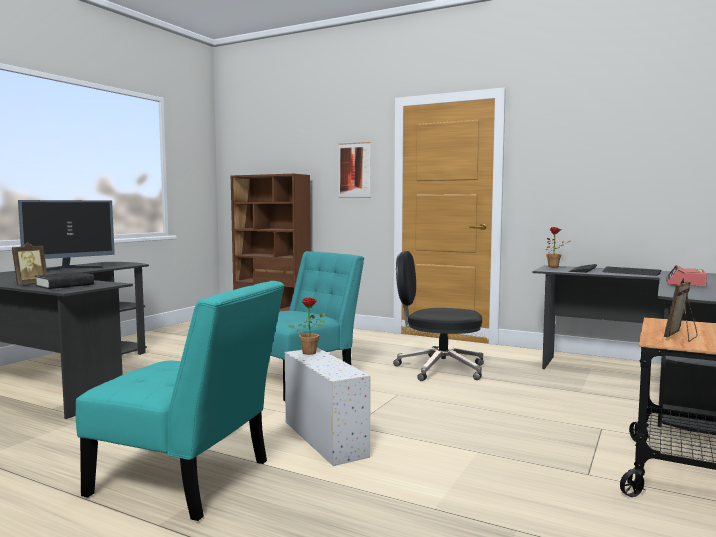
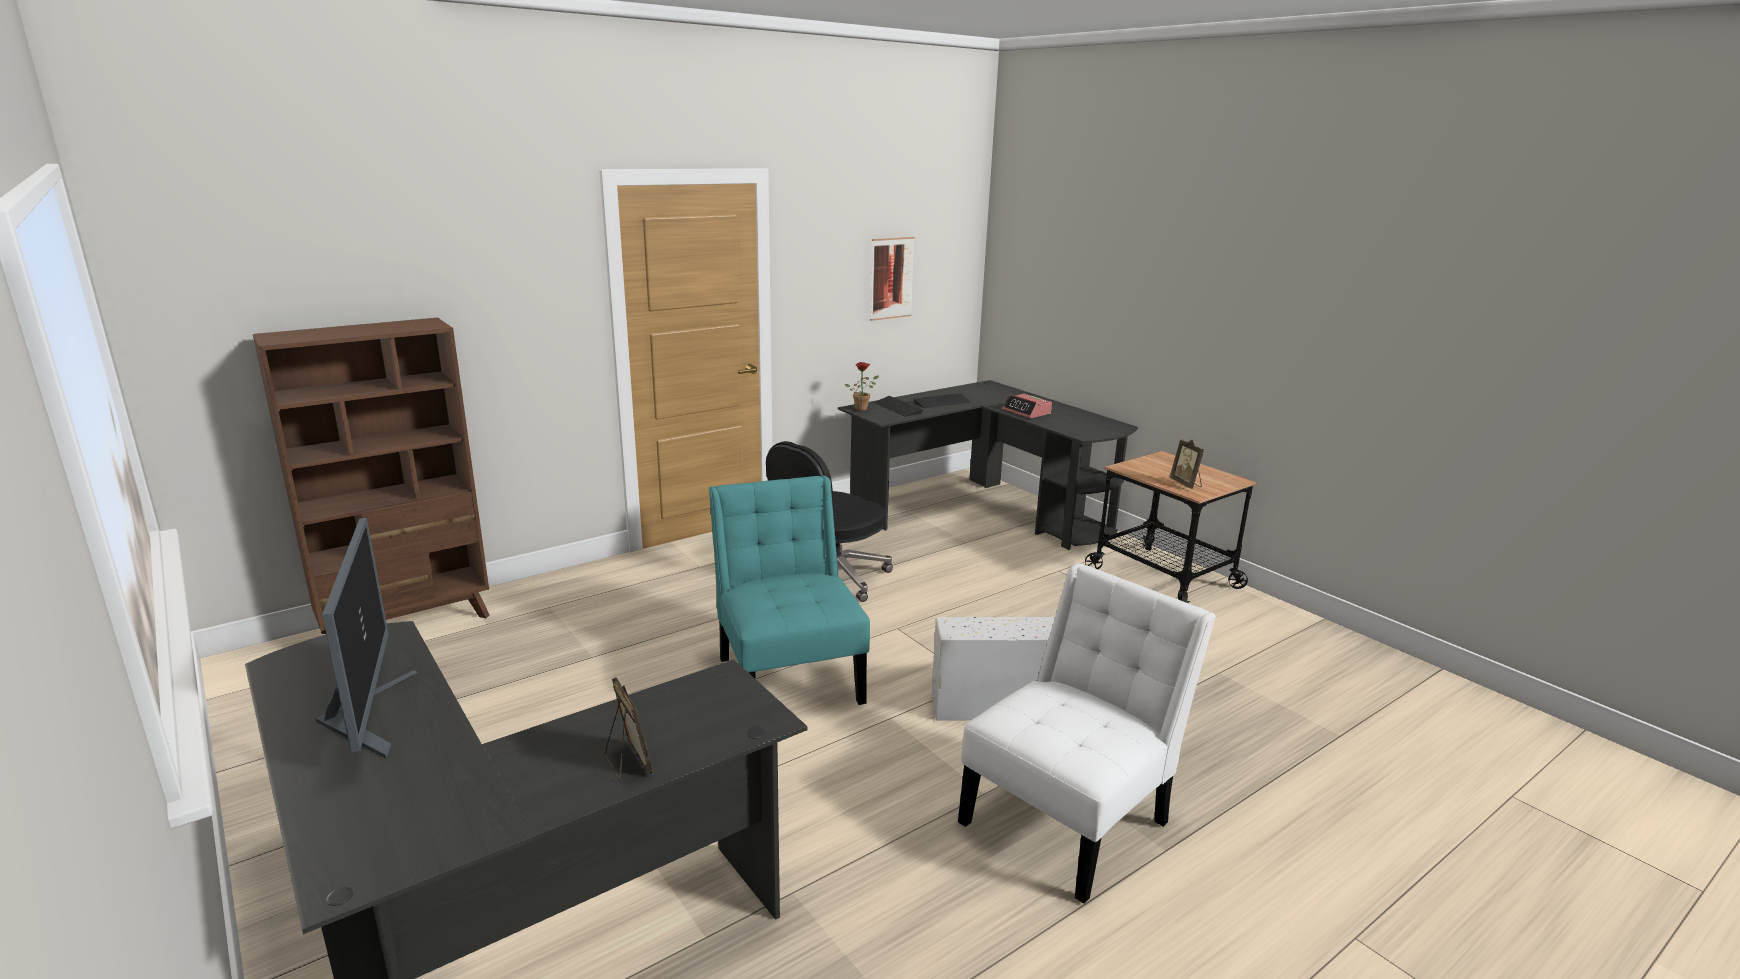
camera: 65 degrees left, 15 degrees up
(65, 285) = (692, 723): black book -> none
(188, 480) = (1071, 817): turquoise chair -> white chair
(310, 352) = (956, 625): potted plant -> none
(354, 170) = (532, 301): picture -> picture (891, 278)

